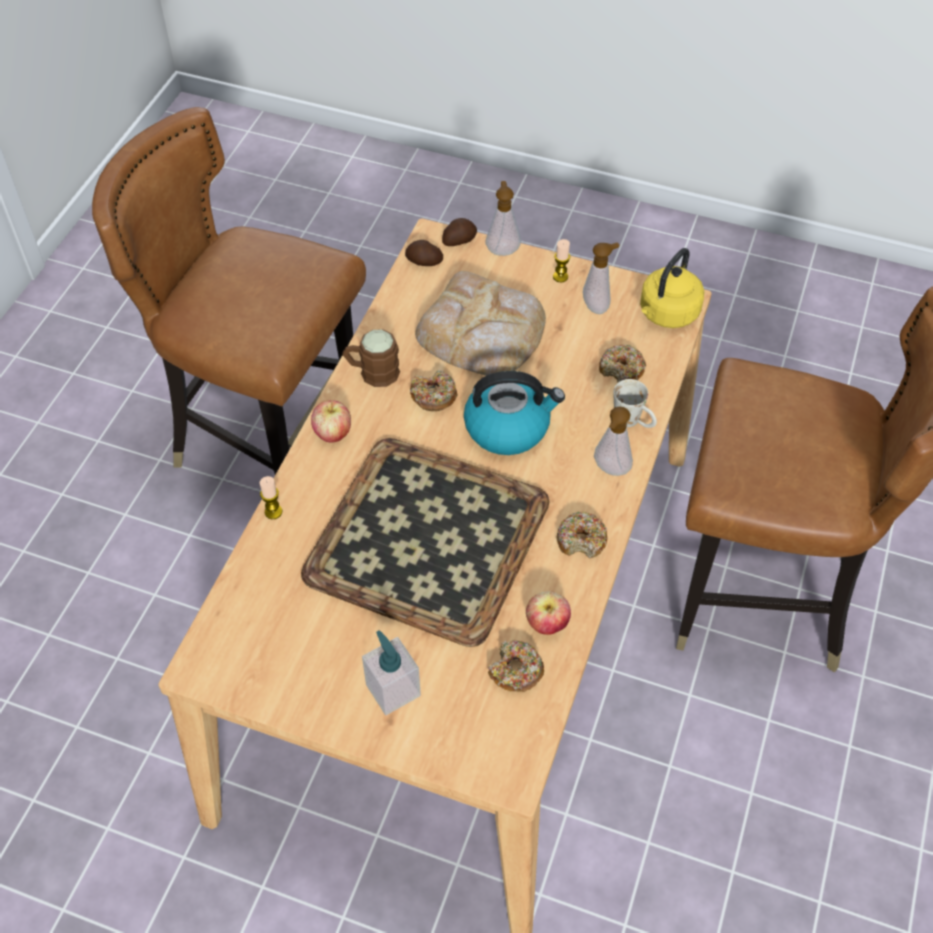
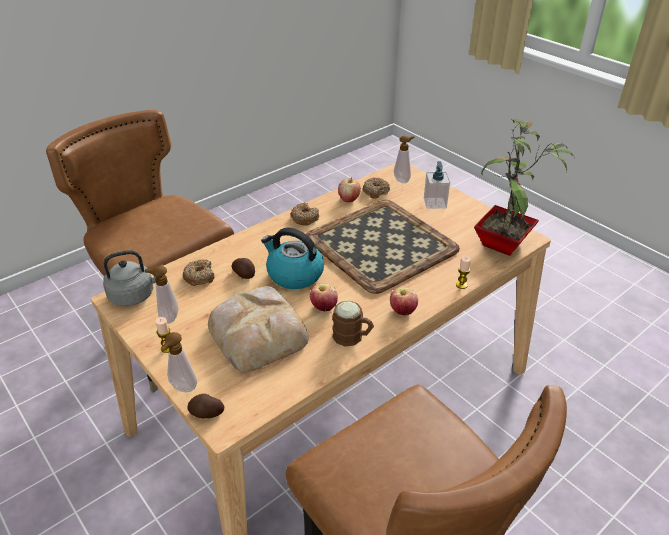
camera: 150 degrees left, 15 degrees down
(233, 629) = (504, 245): none -> potted plant
(424, 262) = (250, 406): potato -> potato (244, 274)
(433, 396) = (324, 307): donut -> apple
(610, 470) = (261, 237): soap dispenser -> soap dispenser (403, 180)
(633, 422) = (224, 251): white mug -> none
(667, 314) = (134, 295): yellow kettle -> grey kettle

